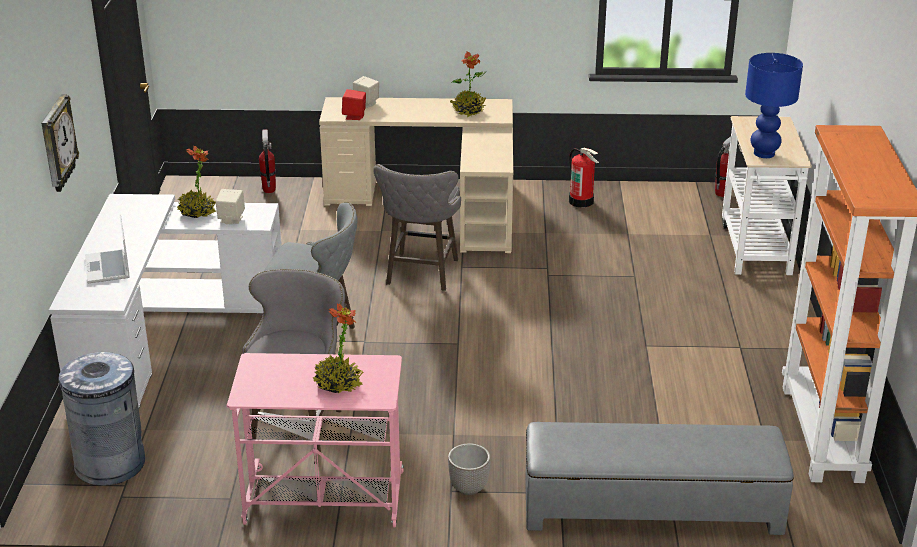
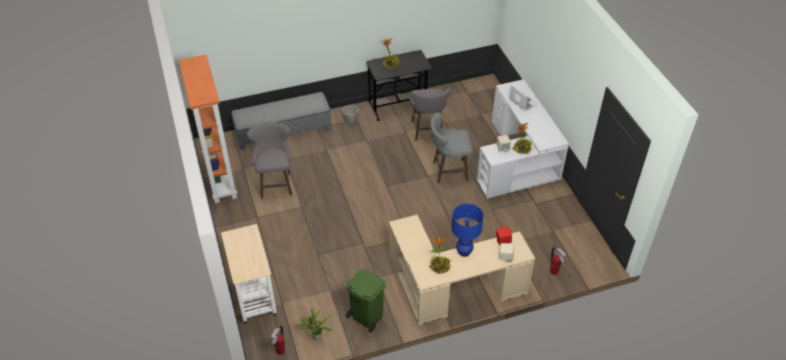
camera: 160 degrees right, 15 degrees up
(57, 144) = (556, 70): wall clock -> none
(110, 463) = (480, 100): grey trash can -> none
(323, 498) = (398, 106): pink desk -> black desk
(421, 274) = (427, 225): grey stool -> grey stool (275, 183)
(581, 201) = (366, 316): fire extinguisher -> green trash can
(665, 197) = (315, 336): none -> potted plant
(764, 153) = (247, 237): blue table lamp -> blue table lamp (464, 252)

